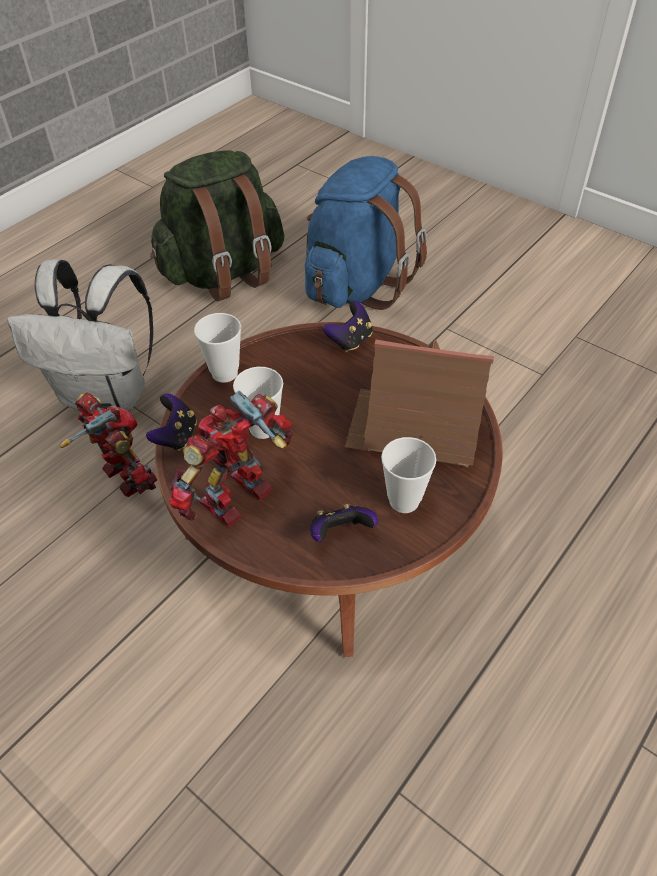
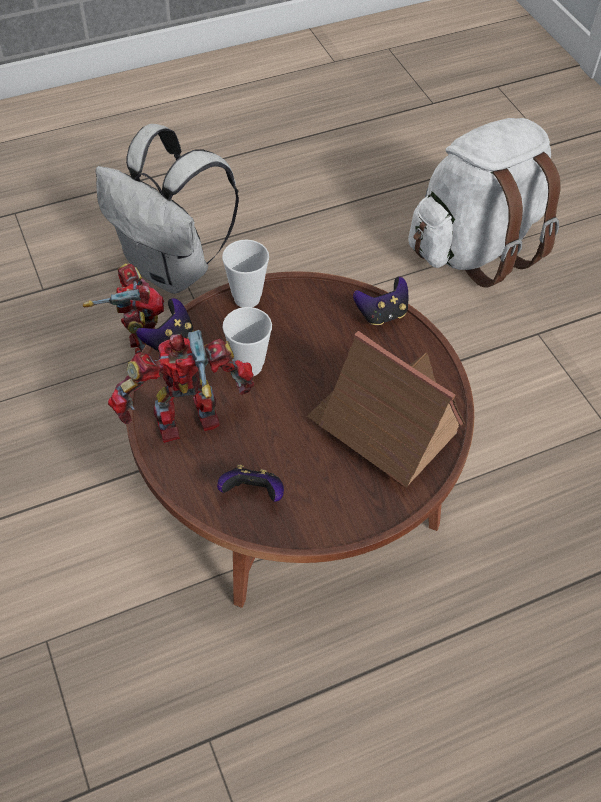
camera: 25 degrees right, 5 degrees up
(224, 273) = (349, 184): green backpack -> none
(357, 285) = (474, 248): blue backpack -> white backpack
(404, 501) = (327, 490): cup -> none

